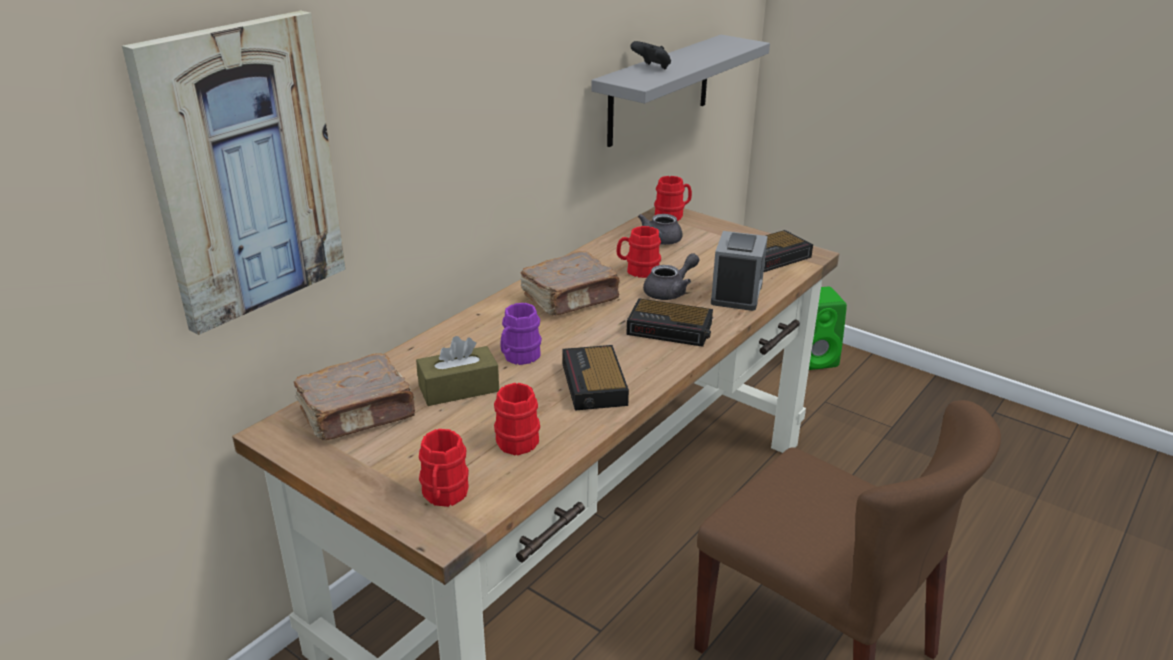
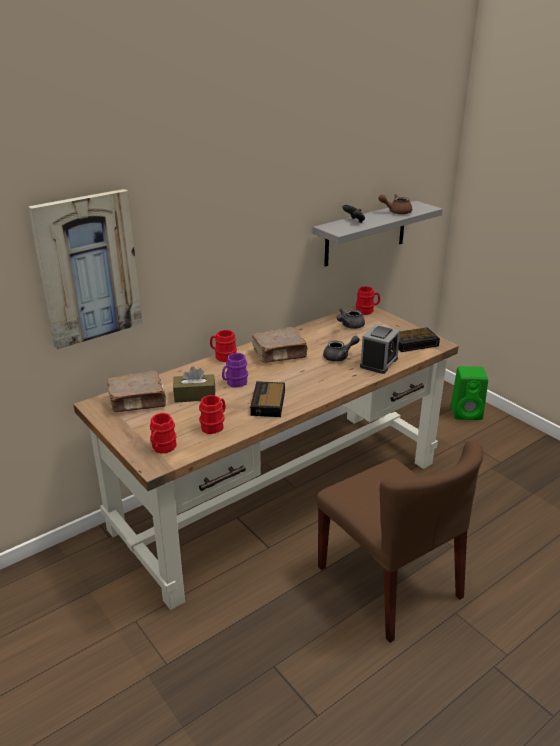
camera: 15 degrees right, 0 degrees up
(638, 270) = (327, 342): red mug -> red mug (223, 356)
(671, 329) = (328, 378): alarm clock -> none
(706, 51) = (396, 212): none -> brown teapot

